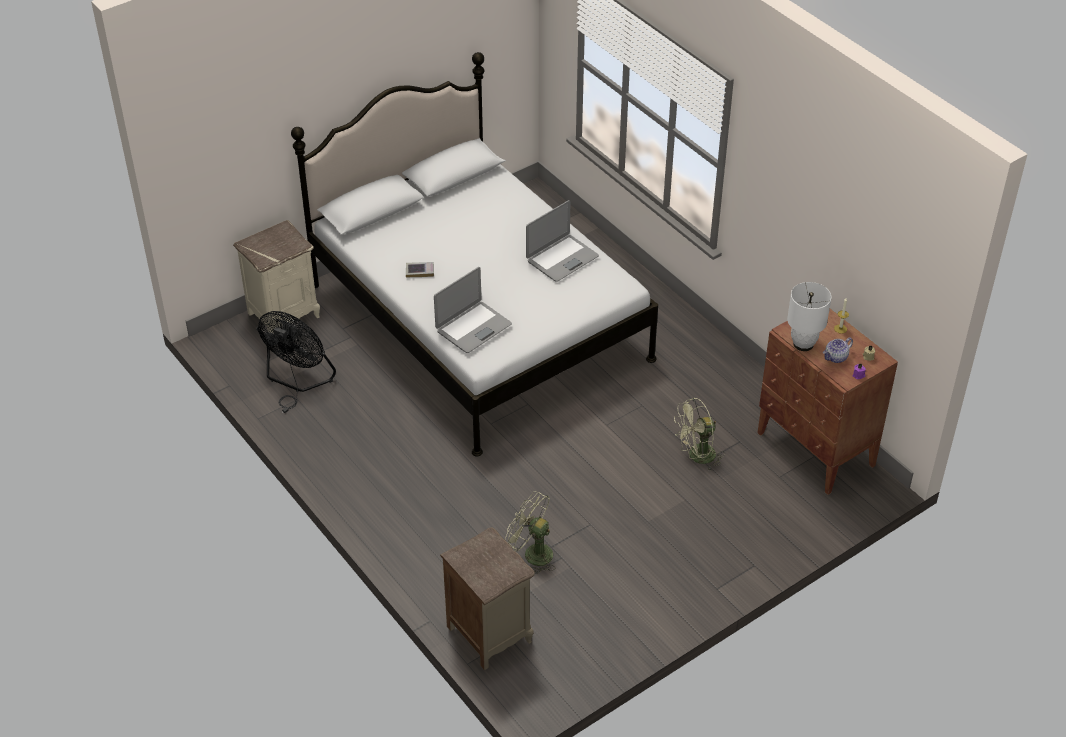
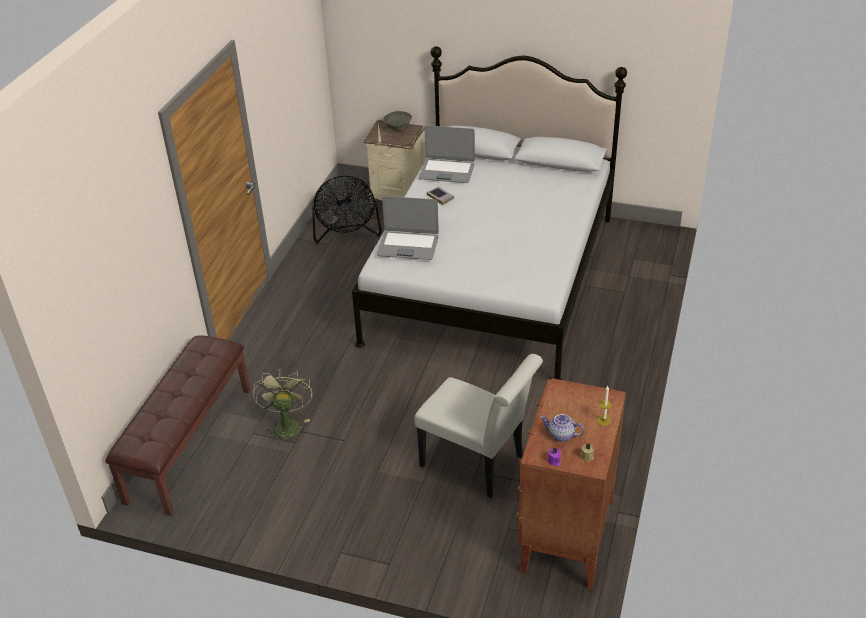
camera: 55 degrees right, 5 degrees down
(267, 237) = (397, 127): none -> grey bowl
(293, 379) = (344, 233): black fan -> black fan turned 90 degrees clockwise
(490, 632) = (189, 443): beige nightstand -> brown bench
(562, 258) = (535, 249): laptop -> laptop (447, 171)
(697, 457) = (478, 464): green fan -> white chair
(803, 344) = (554, 406): white table lamp -> none

